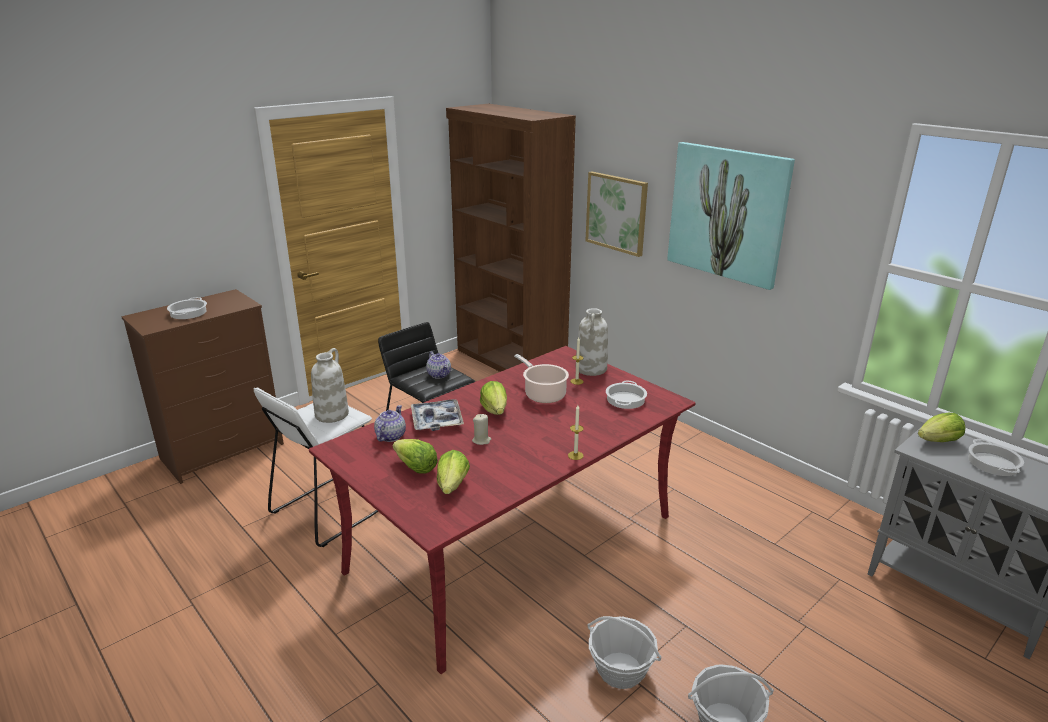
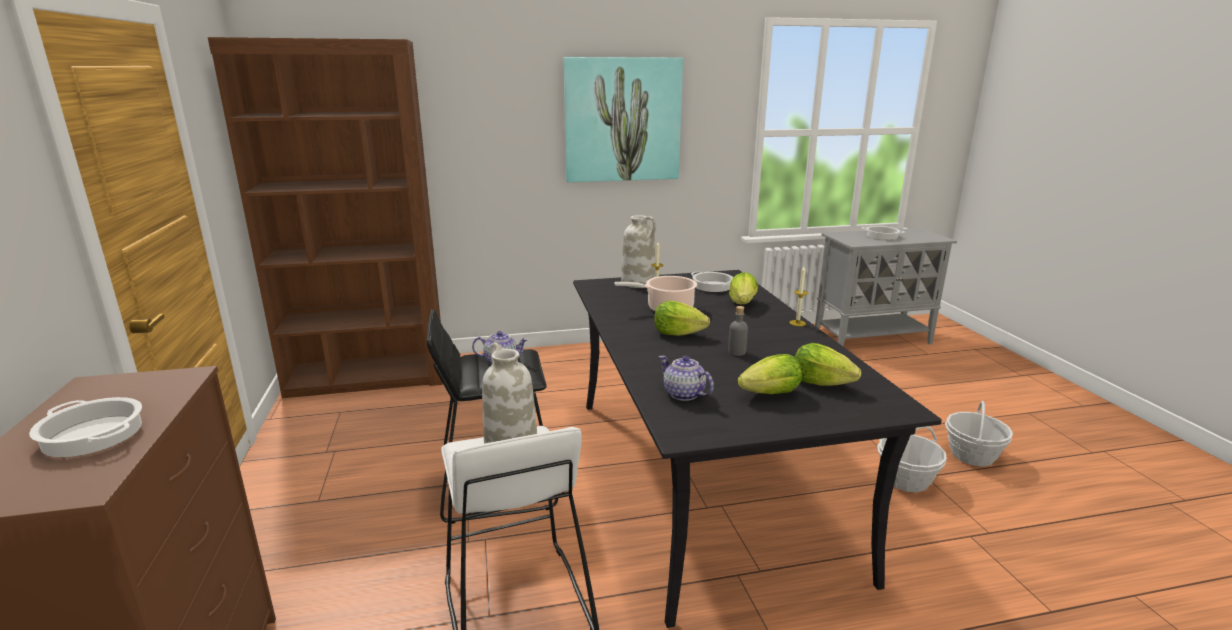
camera: 60 degrees left, 5 degrees down
(437, 420) = (670, 363): tray -> none
(481, 440) = (736, 352): beige candle -> grey bottle
(513, 542) = (702, 479): red dining table -> black dining table
(616, 213) = (486, 149): picture -> none
(938, 441) = (849, 237): lettuce -> lettuce (742, 303)

